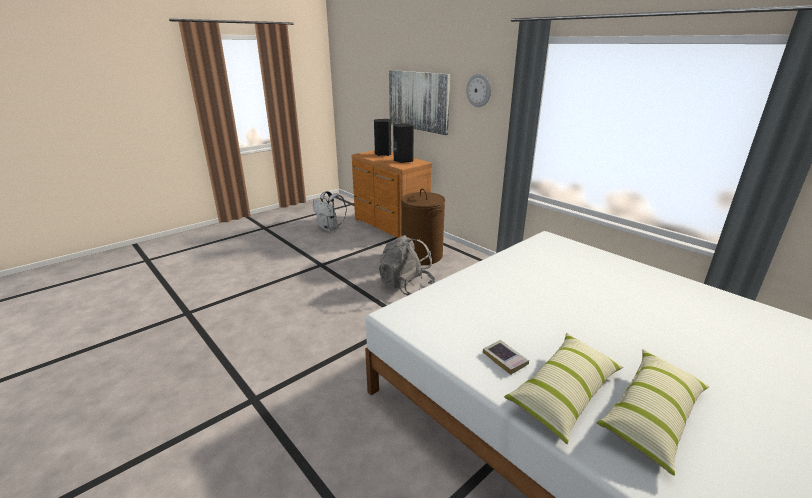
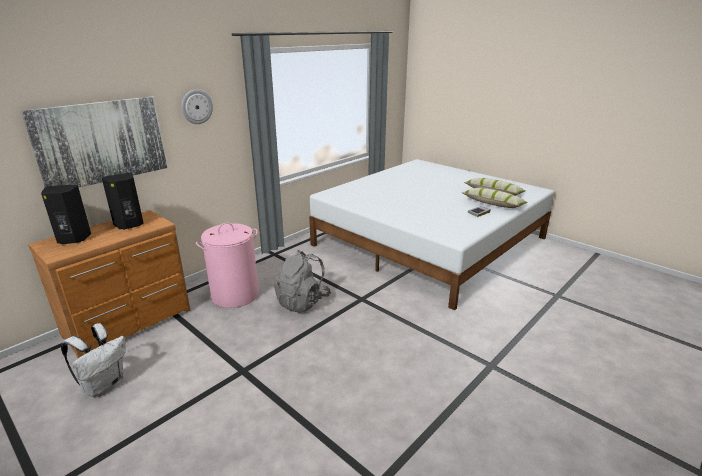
camera: 95 degrees left, 0 degrees up
(422, 256) = (235, 295): brown laundry basket -> pink laundry basket

